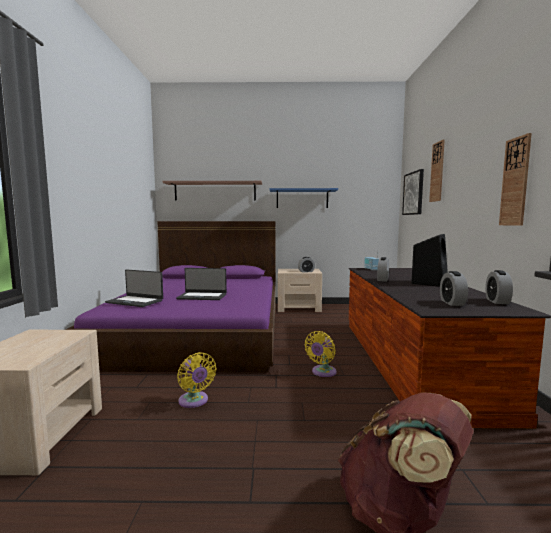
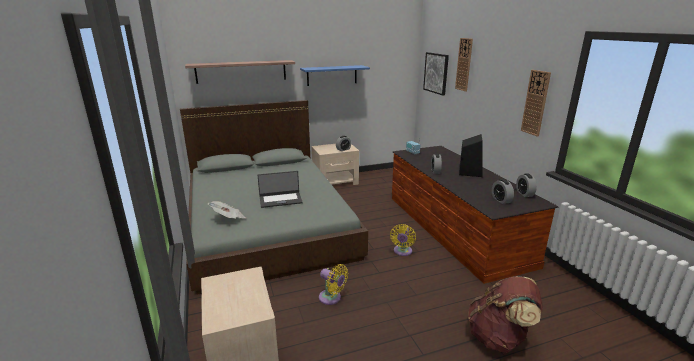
camera: 20 degrees left, 15 degrees up
(135, 301) = (228, 218): laptop -> newspaper
(201, 328) = (267, 222): purple bed -> grey bed

